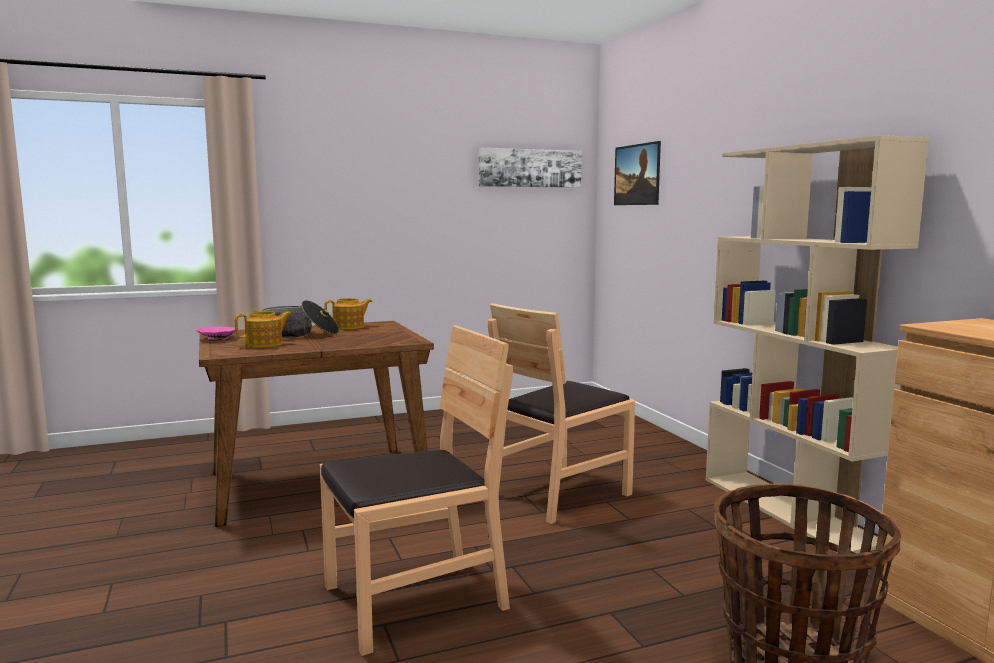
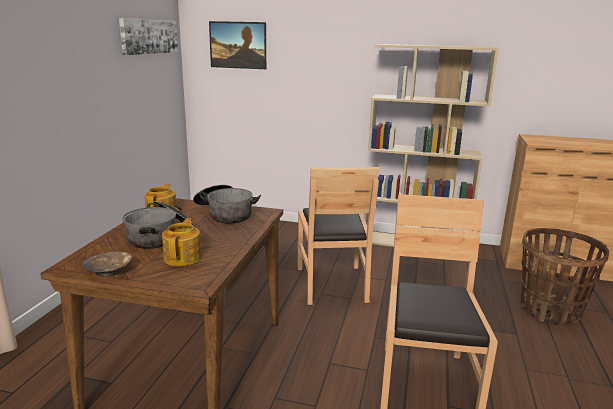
camera: 55 degrees left, 10 degrees up
(218, 338) = (109, 271): pink bowl -> brown bowl
(382, 335) = (225, 214): none -> cooking pot

